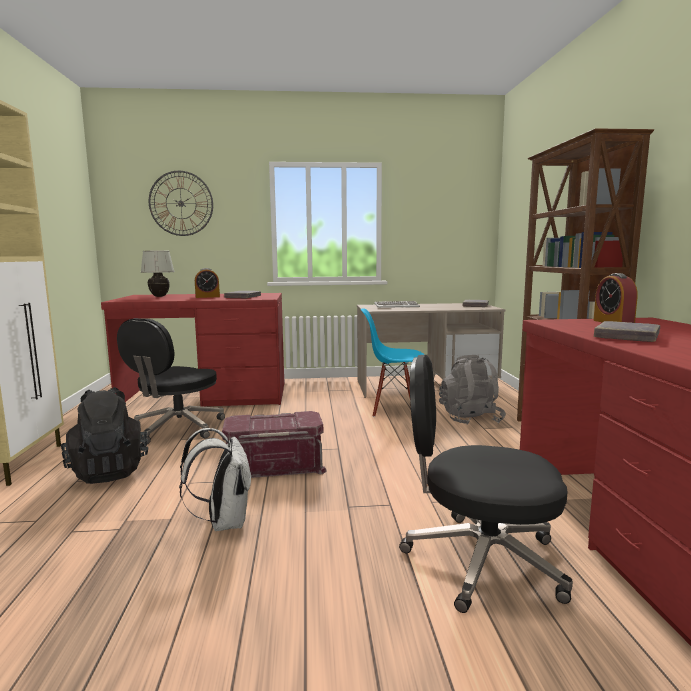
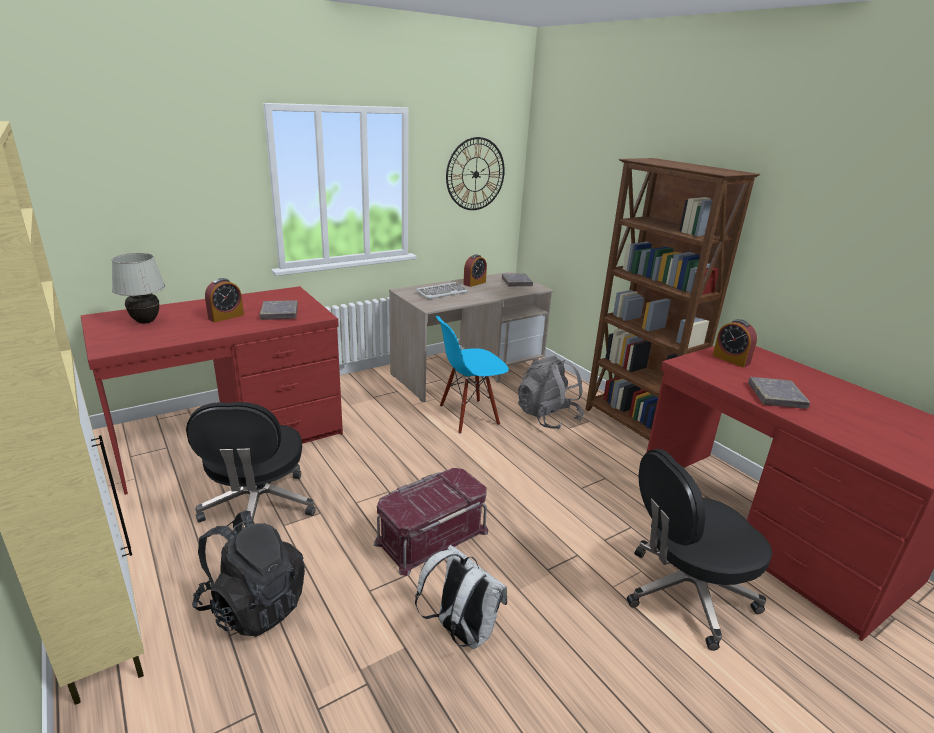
camera: 30 degrees left, 15 degrees up
(181, 203) = (132, 166): wall clock -> wall clock (475, 174)
(434, 305) = (474, 283): none -> alarm clock

